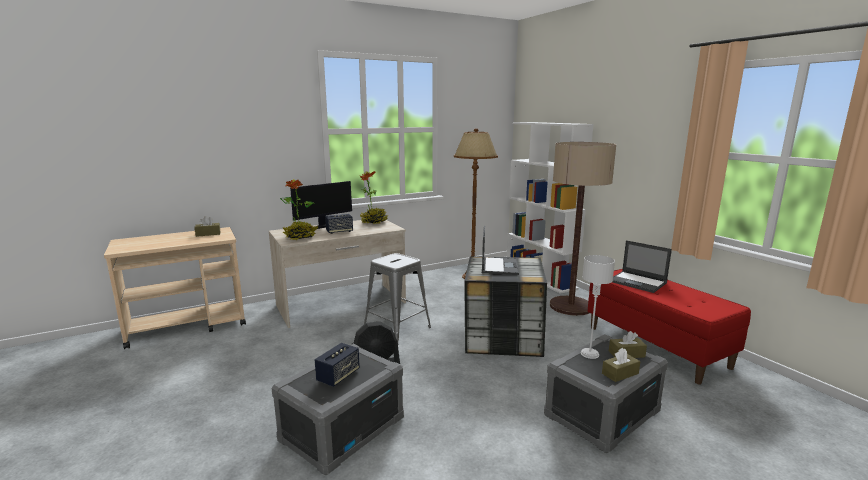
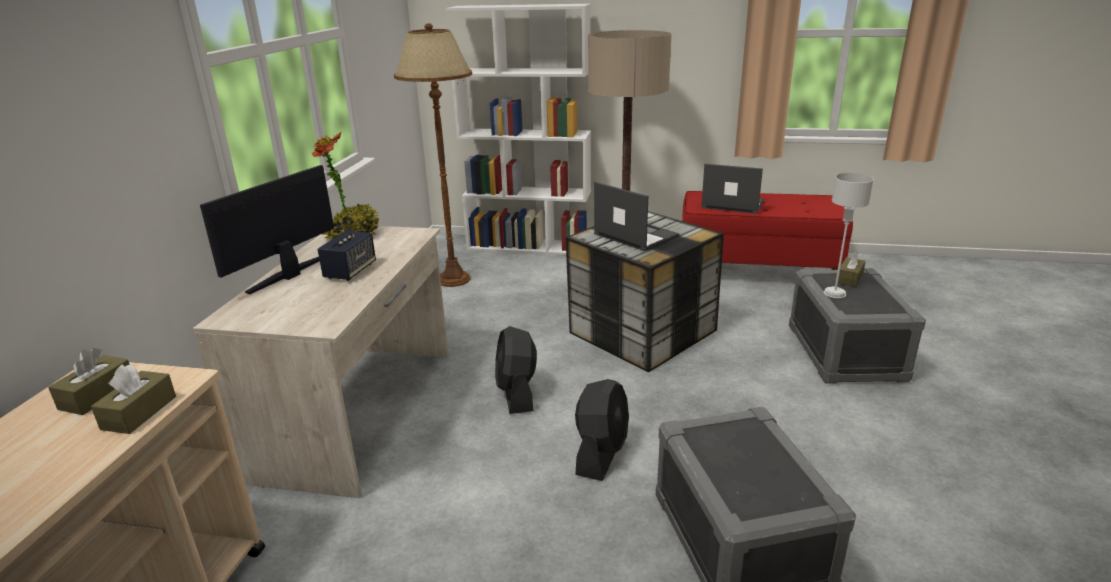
camera: 50 degrees left, 10 degrees up
(301, 238) = (319, 309): potted plant -> none
(323, 226) = (288, 275): monitor -> monitor turned 150 degrees counterclockwise
(338, 376) = (750, 466): speaker -> none
(397, 328) = (517, 393): grey stool -> black fan
(620, 373) = (885, 297): brown tissue box -> brown tissue box (139, 413)
(638, 282) = (732, 204): laptop -> laptop turned 150 degrees counterclockwise

